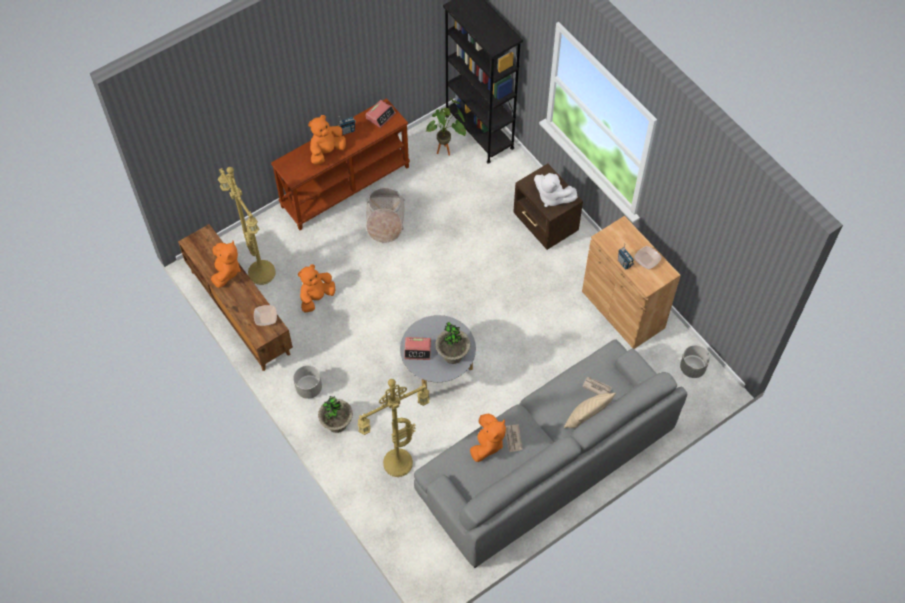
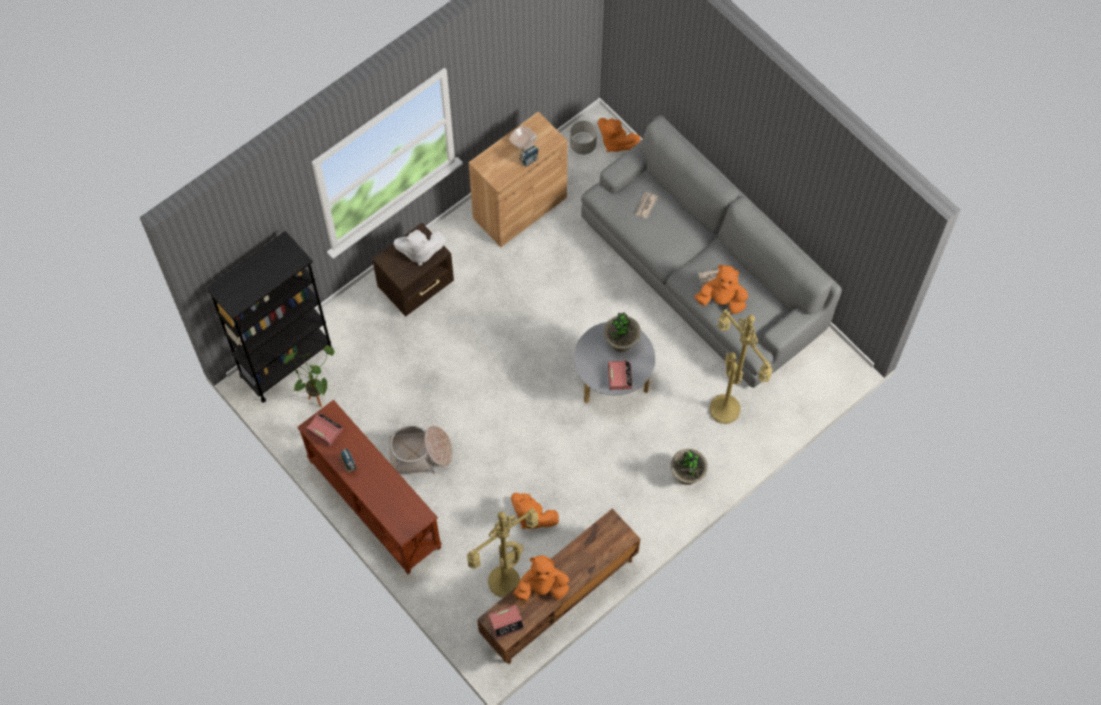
camera: 95 degrees left, 5 degrees up
(201, 244) = (506, 622): none -> alarm clock
(266, 318) = (599, 534): bowl -> none
(309, 388) = (648, 508): grey planter -> none
(326, 151) = (381, 484): orange plush toy -> orange plush toy (615, 142)
(552, 197) = (419, 252): white plush toy -> white plush toy turned 60 degrees clockwise
(586, 419) = (682, 214): beige pillow -> none

